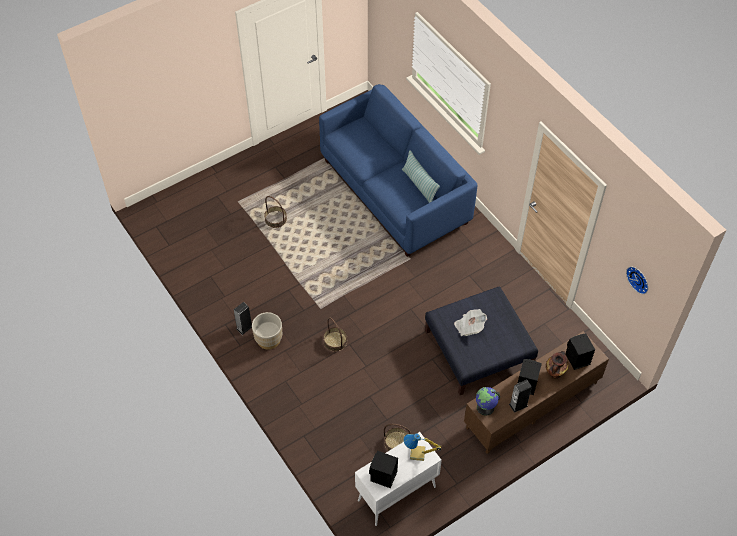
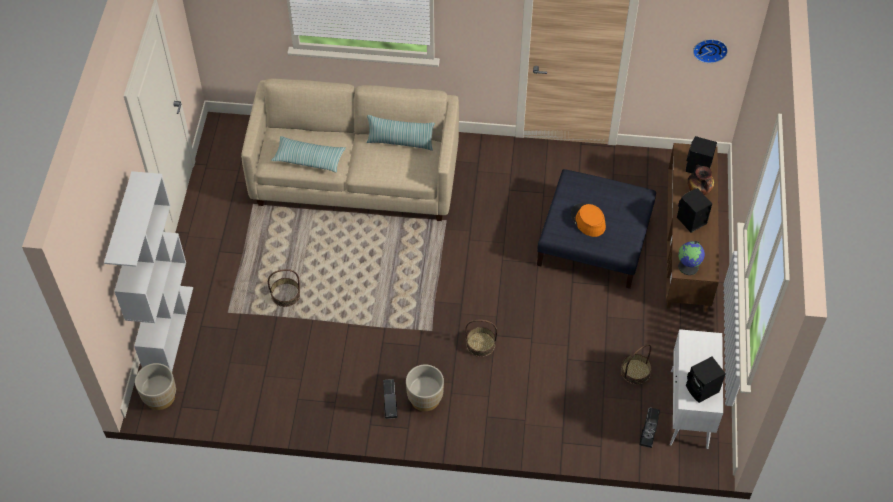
camera: 50 degrees left, 0 degrees up
(153, 212) = (160, 397): none -> beige planter
(201, 182) = (168, 328): none -> white bookcase
(359, 151) = (309, 159): none -> pillow
(395, 191) = (356, 177): blue sofa -> beige sofa
(417, 454) = (701, 347): table lamp -> none
(469, 327) = (587, 220): newspaper -> orange hat
(518, 405) = (707, 241): speaker -> speaker (647, 438)

